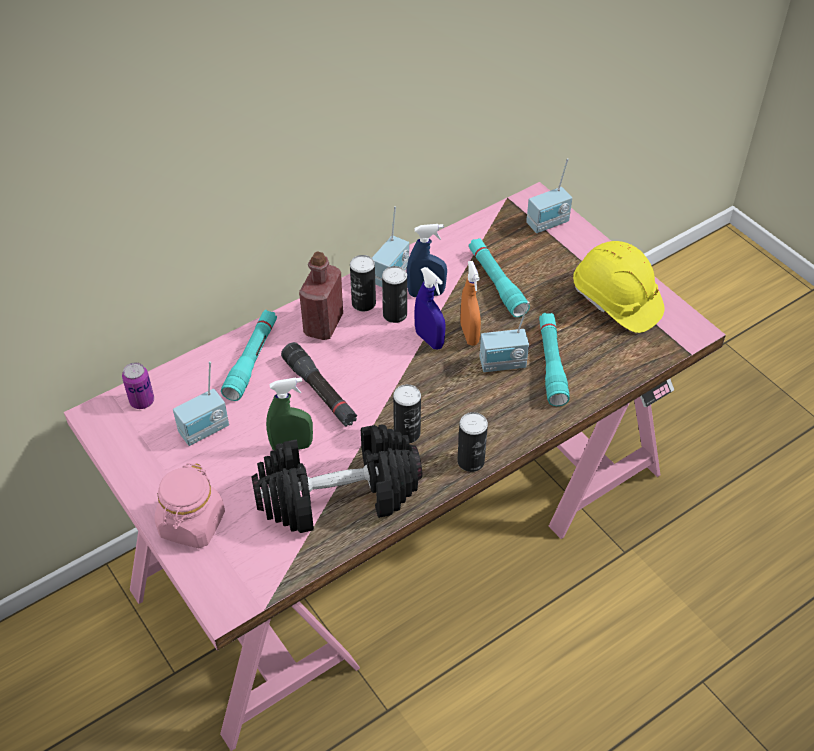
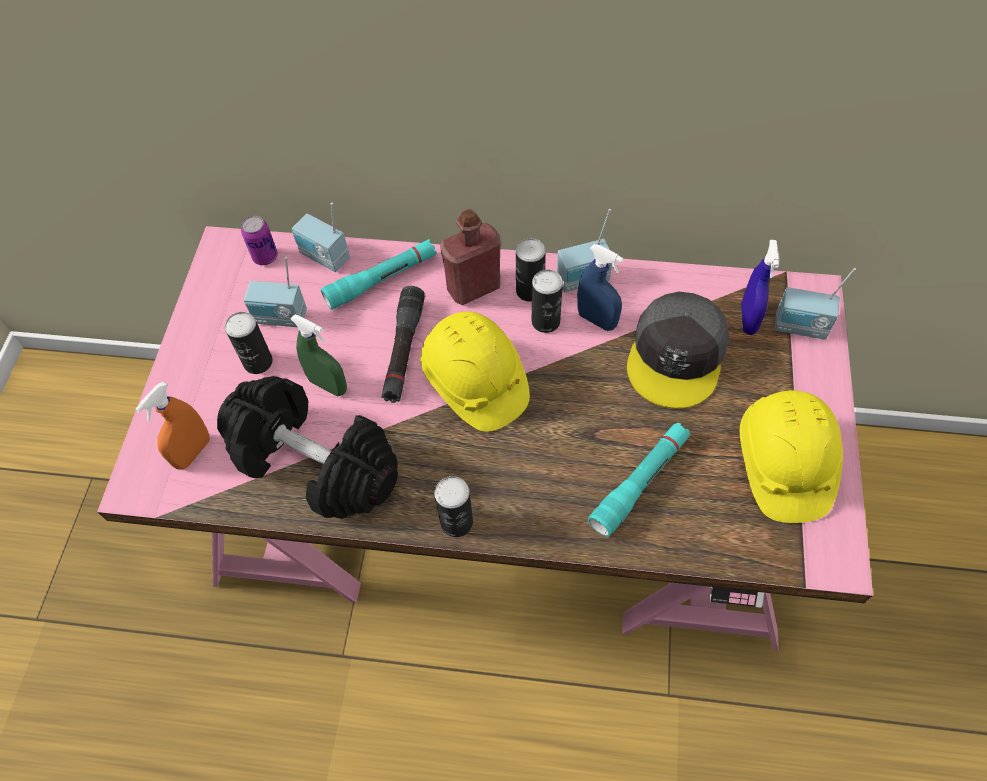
camera: 45 degrees right, 10 degrees up
(192, 524) = (186, 395): pink jar -> none
(390, 378) = (474, 382): none -> yellow hard hat
(407, 433) = (431, 448): can -> can (258, 362)
(429, 340) = (549, 369): blue spray bottle -> blue spray bottle (748, 319)
(469, 334) = (592, 391): orange spray bottle -> orange spray bottle (193, 452)
(496, 283) = (677, 356): turquoise flashlight -> grey cap
(503, 365) = (591, 447): radio -> radio (324, 258)

